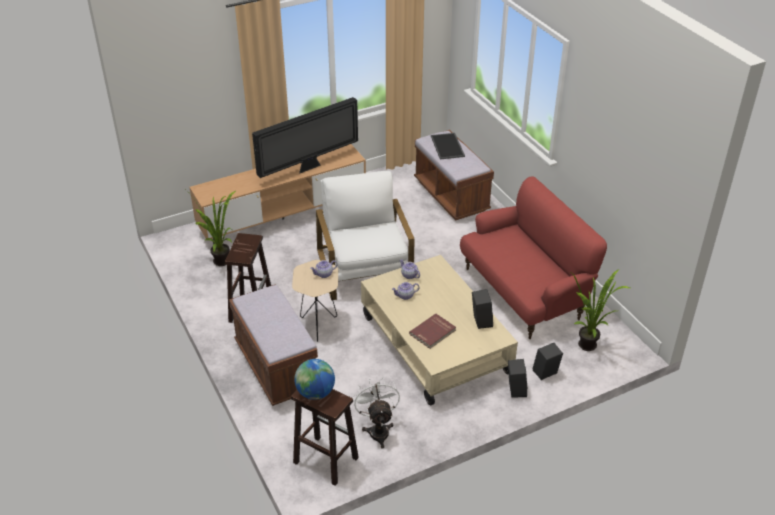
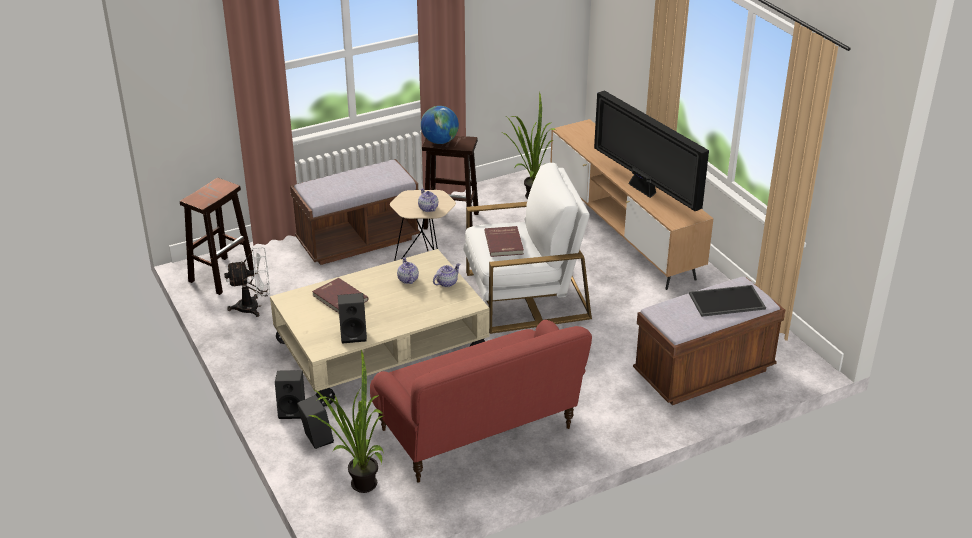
camera: 90 degrees right, 5 degrees down
(315, 393) = (216, 189): globe -> globe (440, 141)
(371, 238) = (504, 243): none -> red book

